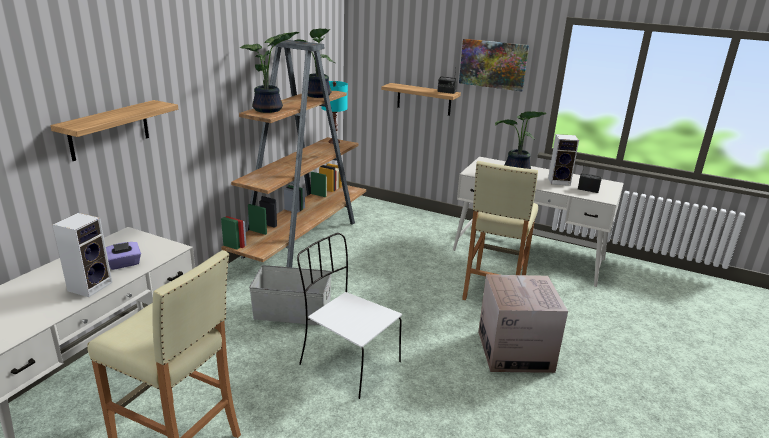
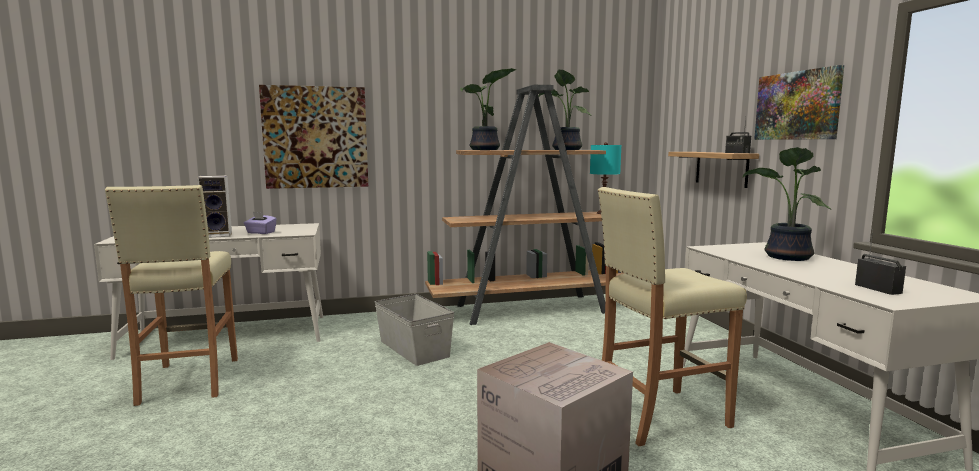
camera: 50 degrees right, 15 degrees down
(109, 130) = (315, 137): shelf -> picture
(348, 362) = (374, 396): white chair -> none
(560, 181) = (841, 274): speaker -> none

